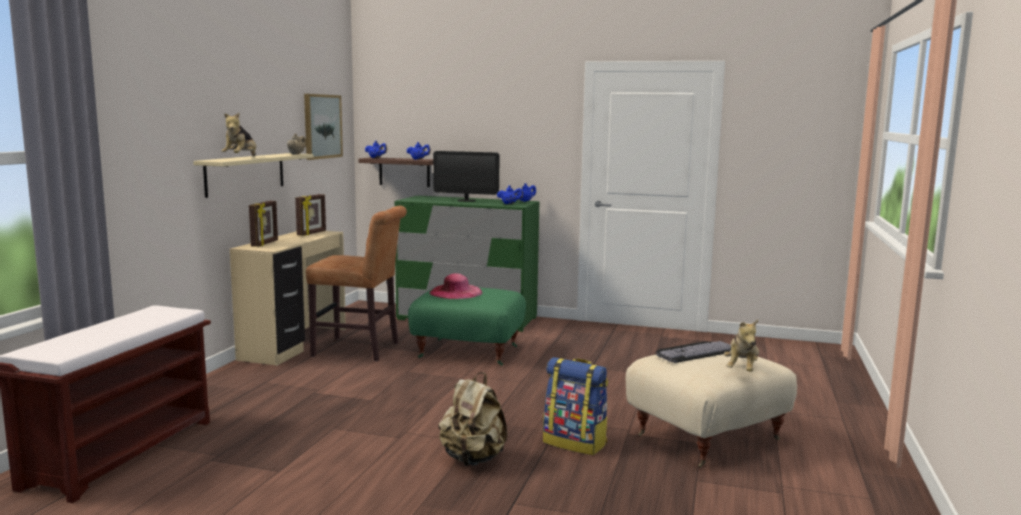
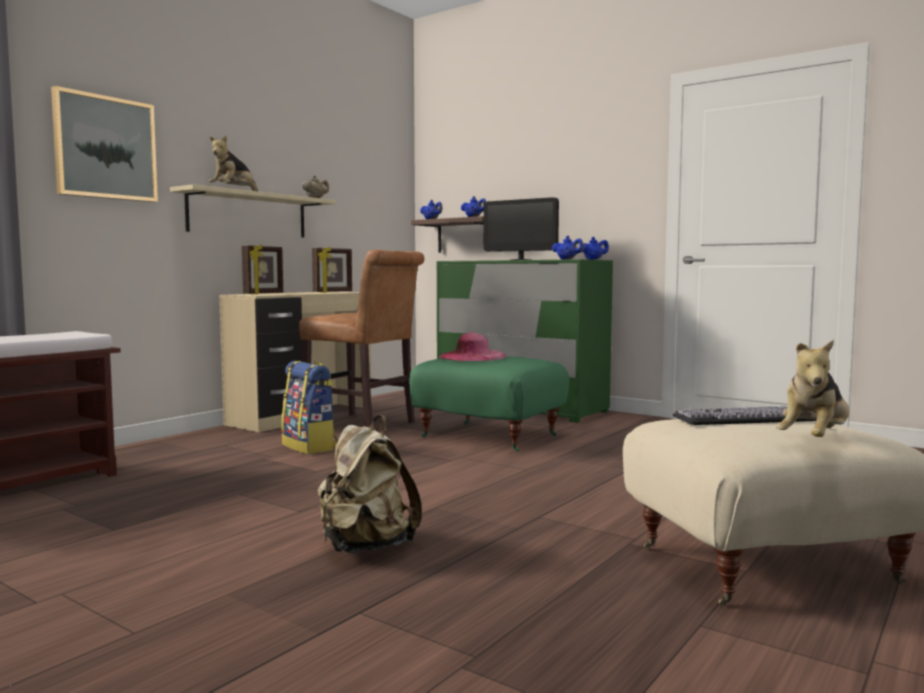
camera: 20 degrees right, 5 degrees down
(322, 126) = (365, 180): picture -> picture (105, 148)
(575, 443) = (535, 546): backpack -> backpack (310, 447)

